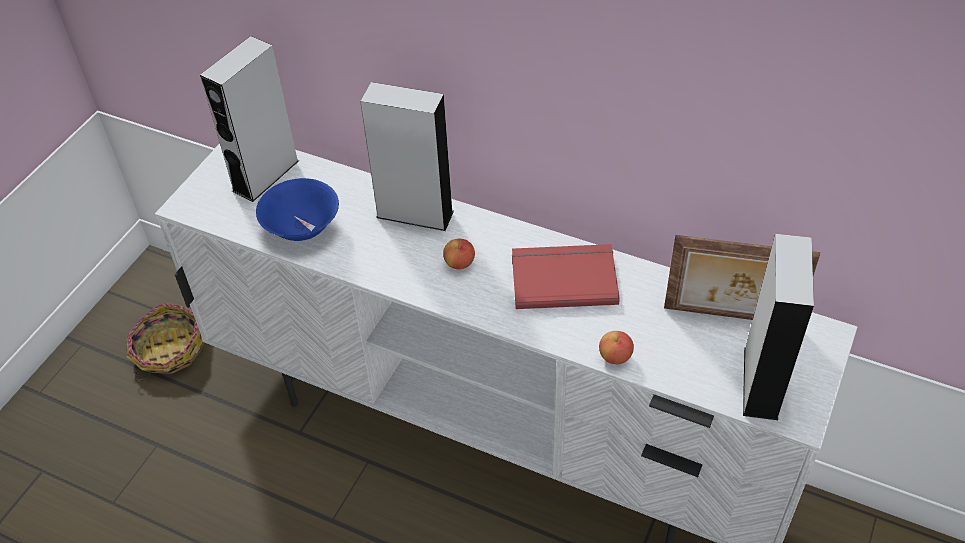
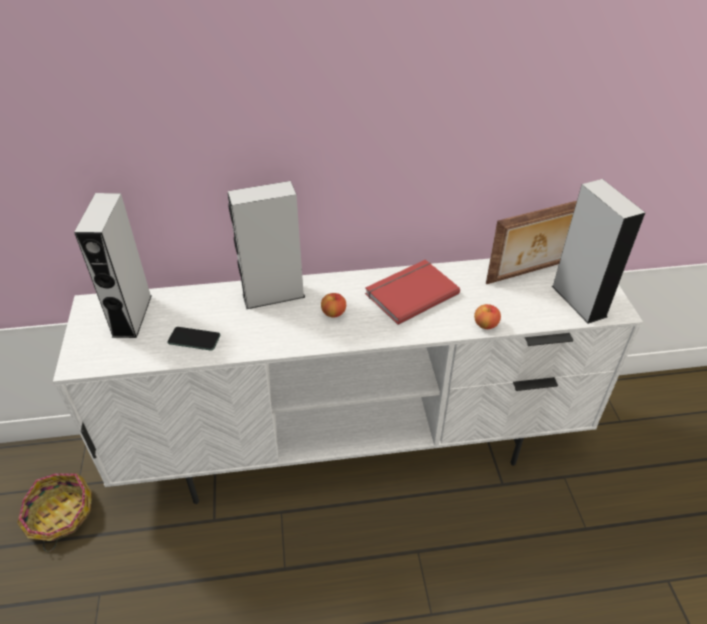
camera: 35 degrees left, 5 degrees down
(302, 228) = (194, 339): blue bowl -> phone

